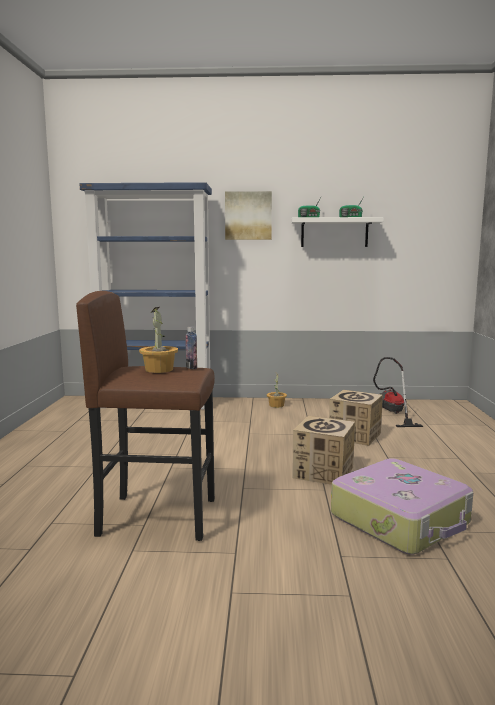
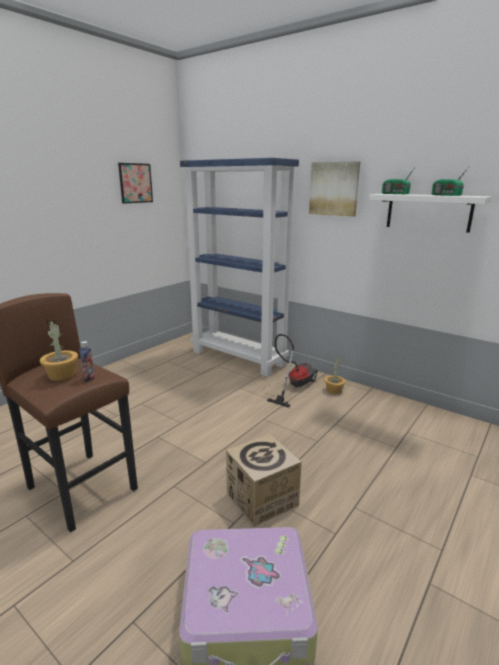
camera: 35 degrees right, 10 degrees up
(19, 206) = (135, 183): none -> picture
(355, 436) = (358, 460): cardboard box -> none
(392, 413) = (447, 442): vacuum cleaner -> vacuum cleaner (294, 386)

